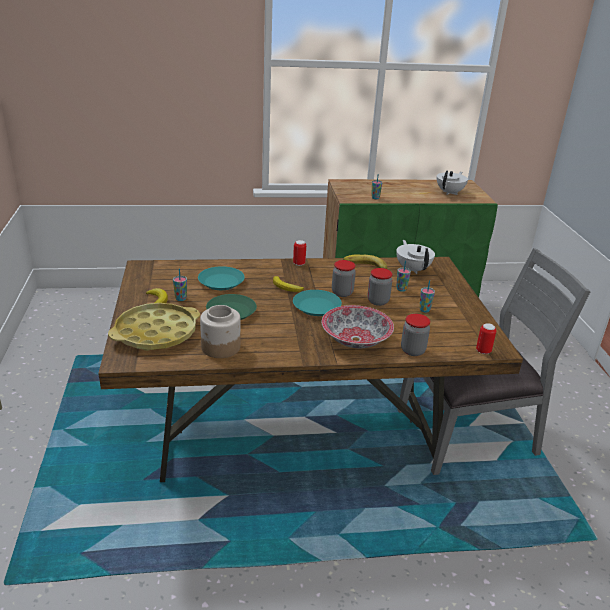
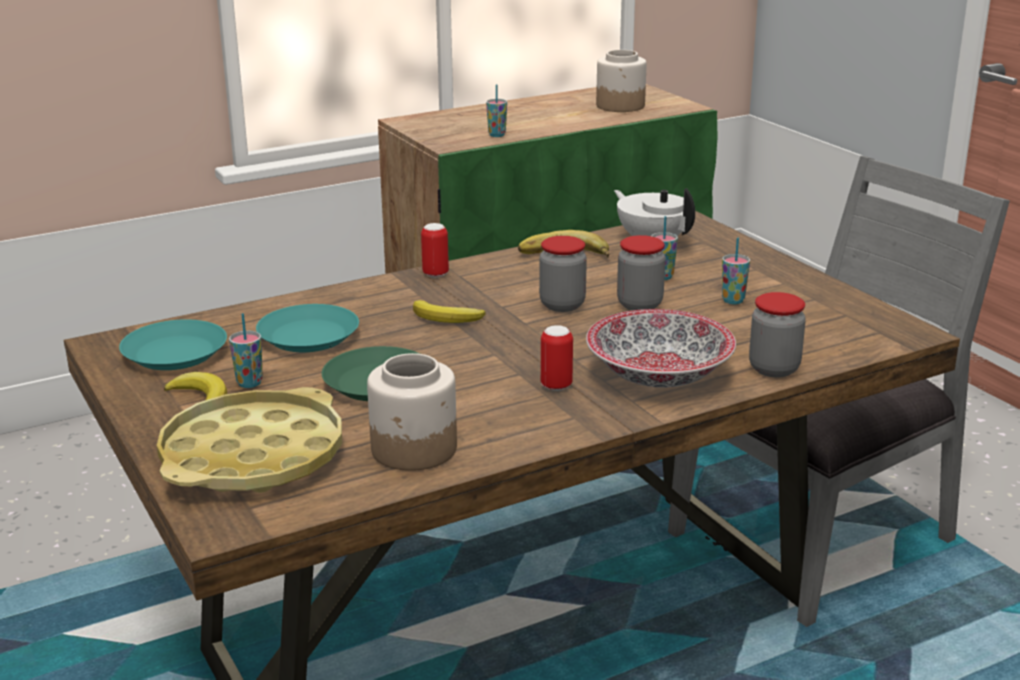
camera: 20 degrees left, 5 degrees down
(316, 307) = (536, 338): turquoise plate -> turquoise plate (174, 354)
(450, 193) = (621, 106): white teapot -> jar
(483, 351) = (888, 342): can -> can (556, 385)

